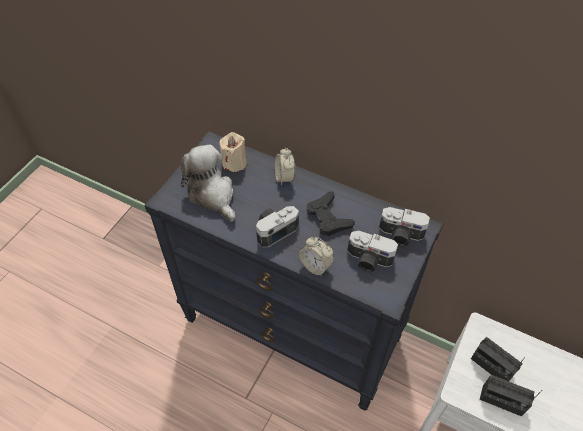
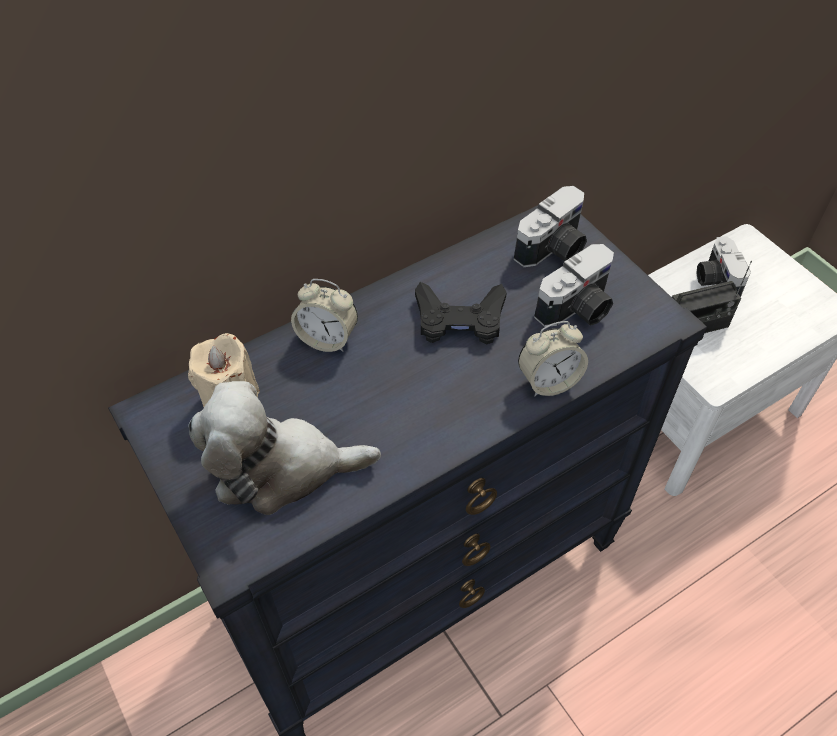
camera: 60 degrees left, 0 degrees up
(274, 229) = (434, 405): camera -> camera (715, 281)
(501, 401) = (748, 343): radio -> none

